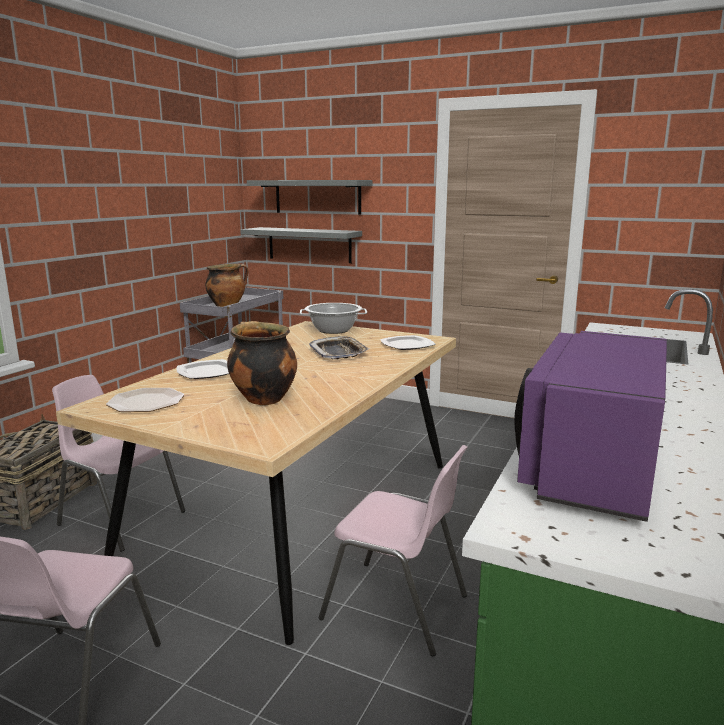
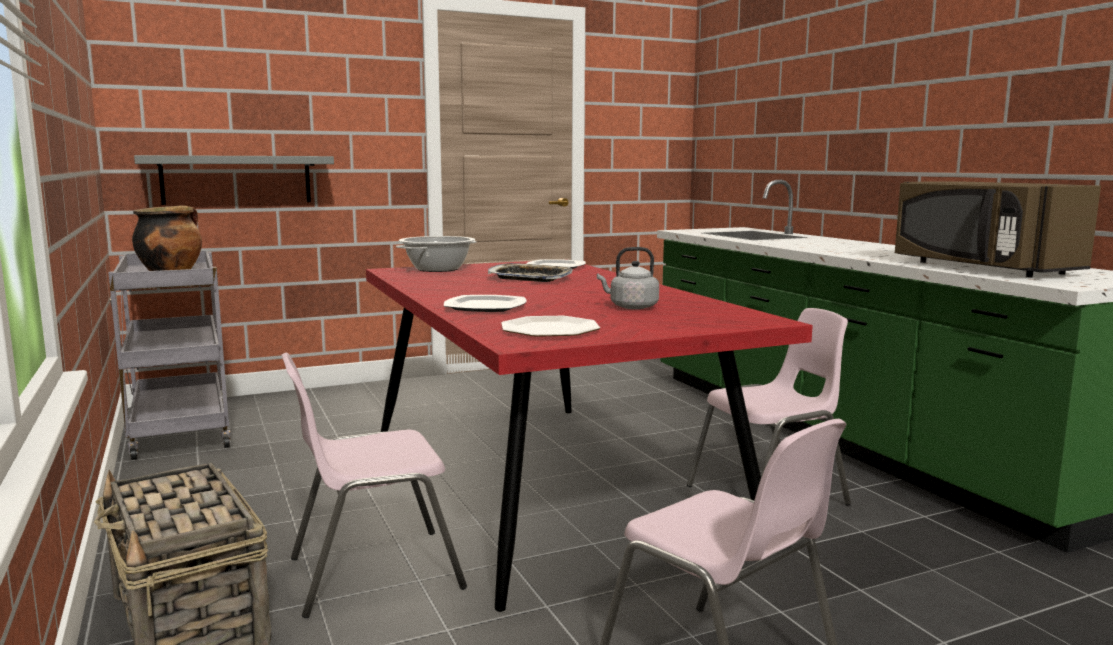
camera: 50 degrees left, 5 degrees down
(262, 399) = (631, 307): cooking pot -> grey kettle
(299, 511) = (542, 482): beige dining table -> red dining table
(317, 197) = (248, 108): grey shelf -> none
(590, 465) = (980, 268): purple microwave -> brown microwave

